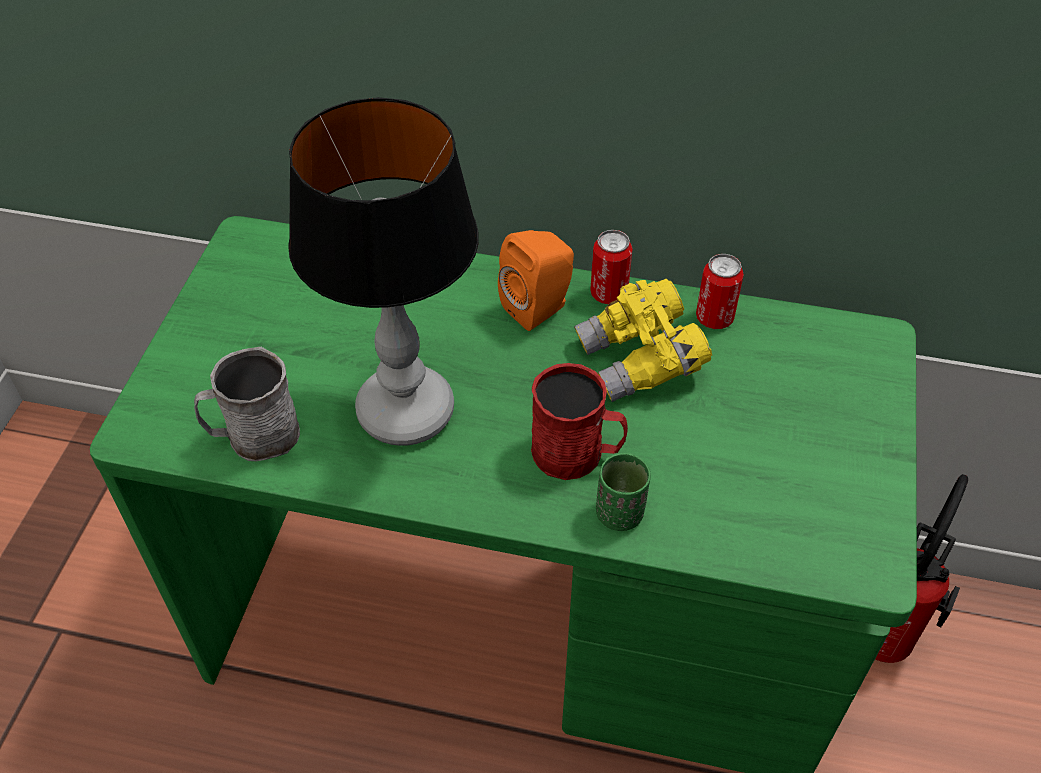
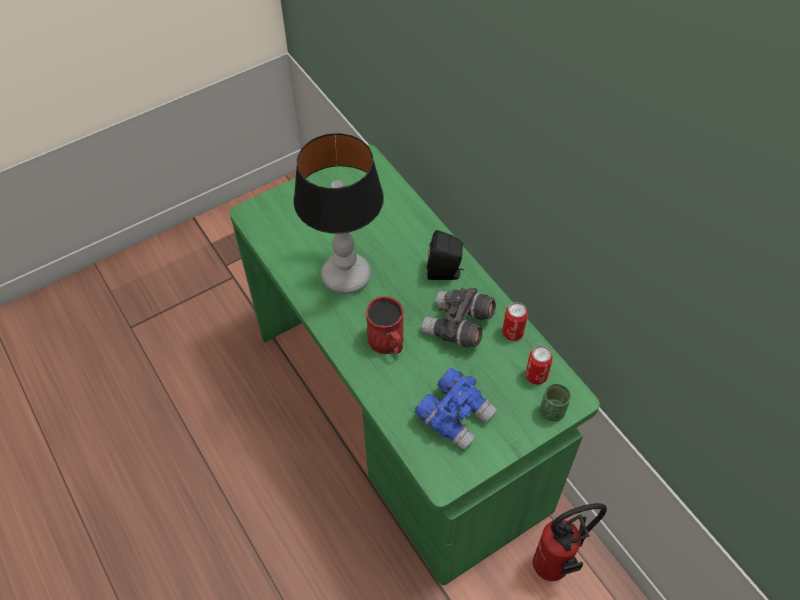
camera: 45 degrees right, 5 degrees up
(254, 436) = (285, 245): grey mug -> none
(540, 307) = (445, 273): orange speaker -> black speaker
(608, 294) = (481, 288): can -> can (536, 376)
(619, 513) = (376, 378): green cup -> green cup (552, 411)
(640, 361) = (458, 326): yellow binoculars -> grey binoculars
(780, 475) = (455, 416): none -> blue binoculars

